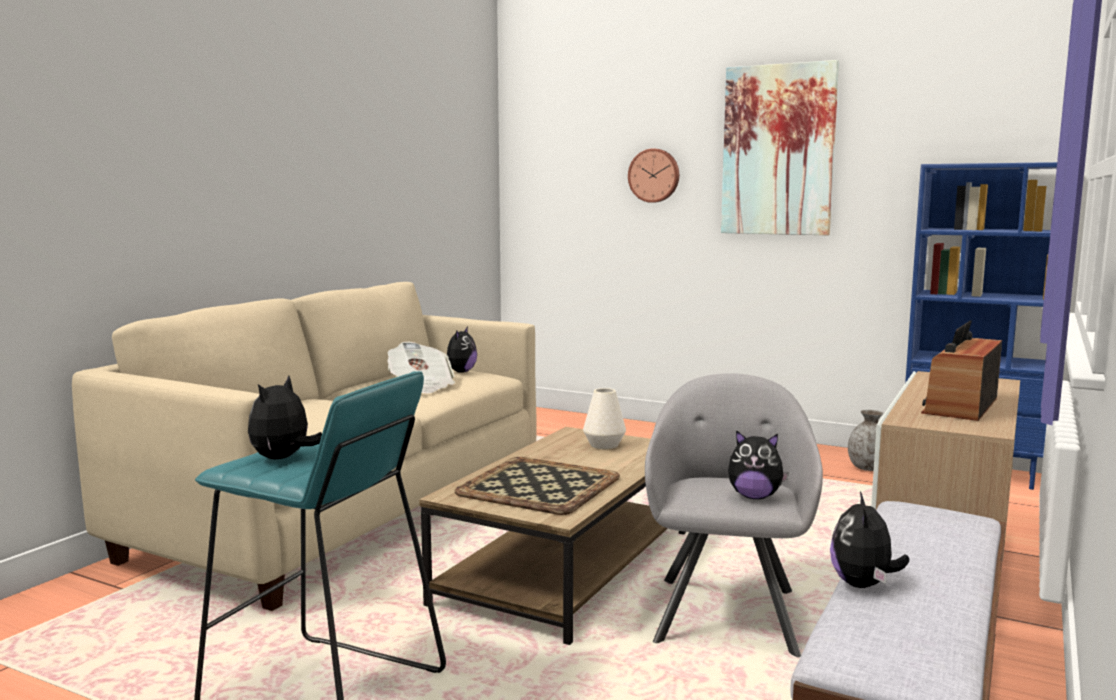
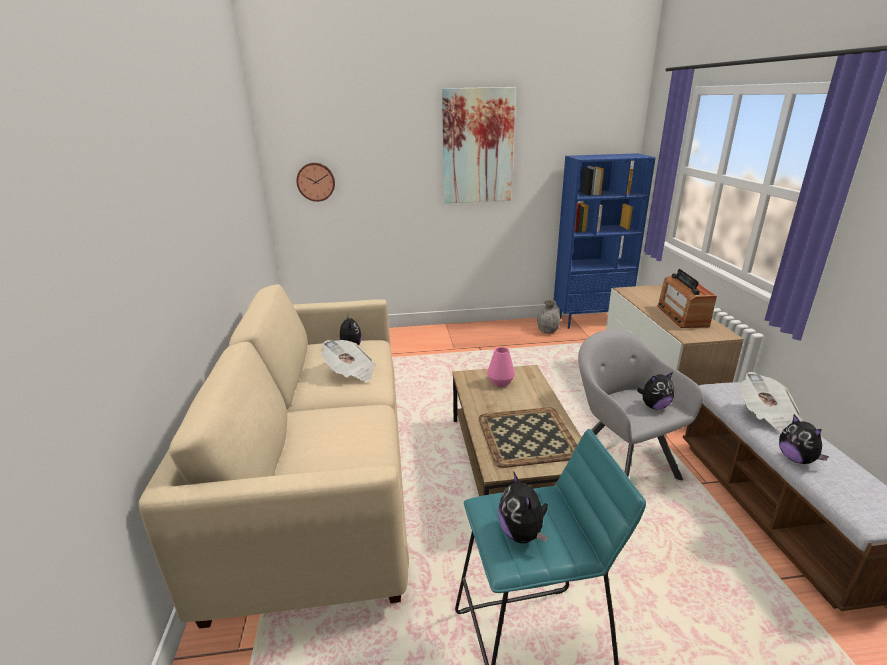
camera: 35 degrees left, 15 degrees up
(604, 445) = (500, 382): white vase -> pink vase
(654, 175) = (393, 165): wall clock -> wall clock (316, 181)
(922, 545) = (766, 416): none -> newspaper

